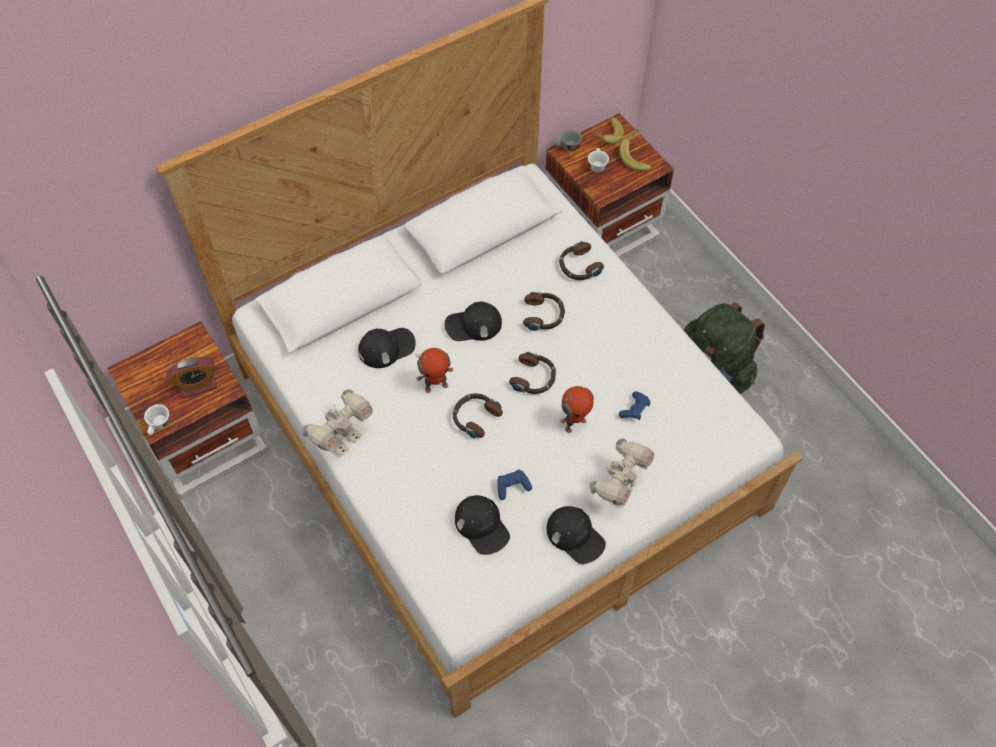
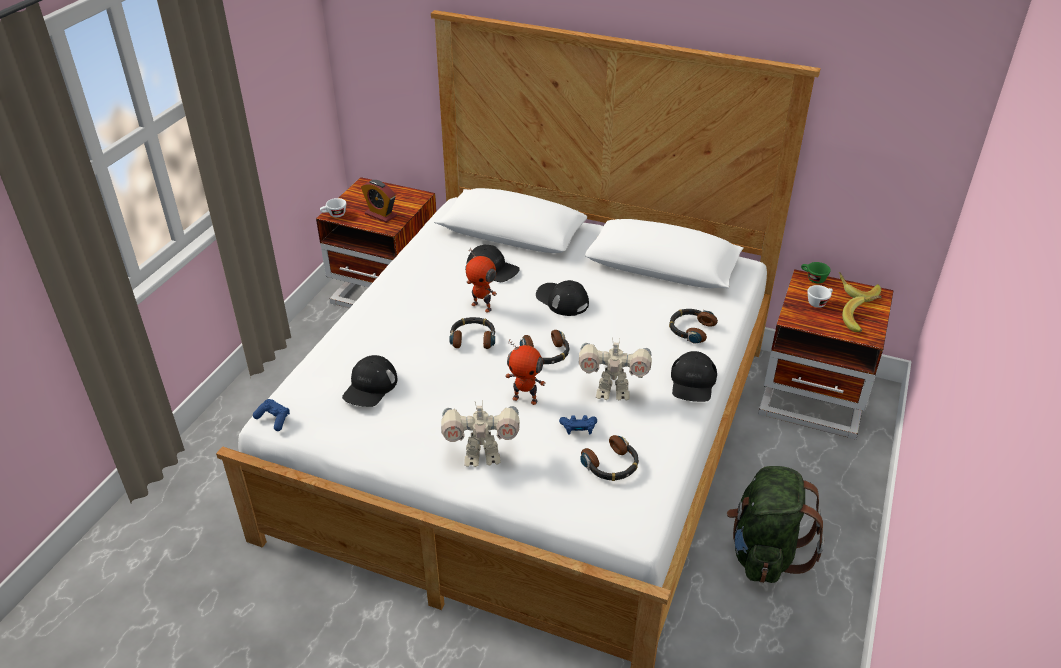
camera: 55 degrees right, 20 degrees down
(343, 440) = (389, 285): toy robot -> toy robot (612, 392)
(512, 486) = (424, 387): blue game controller -> blue game controller (274, 419)
(544, 315) = (616, 331): headphones -> headphones (611, 465)
(567, 147) = (813, 278): grey cup -> green cup
(575, 536) = (409, 449): black cap -> black cap (692, 382)

